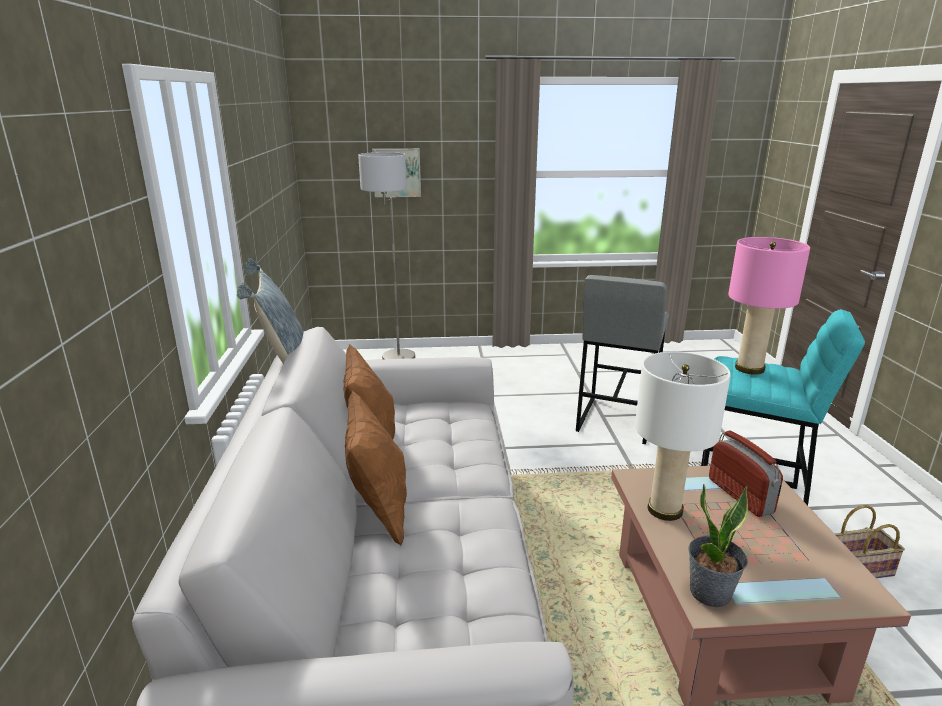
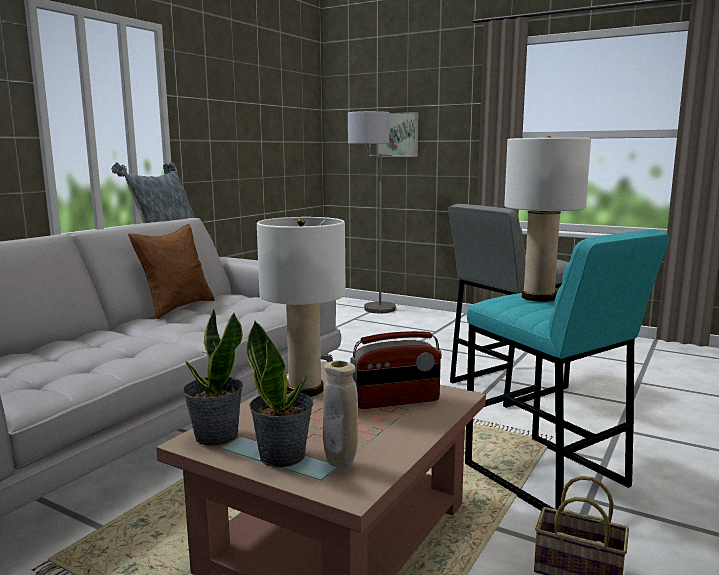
camera: 35 degrees right, 10 degrees down
(379, 511) = (108, 333): brown pillow -> none
(740, 495) = (396, 401): radio -> radio turned 60 degrees clockwise
(749, 368) = (539, 297): pink table lamp -> white table lamp
(784, 588) = (283, 455): none -> potted plant
(824, 576) = (341, 464): none -> beige vase

